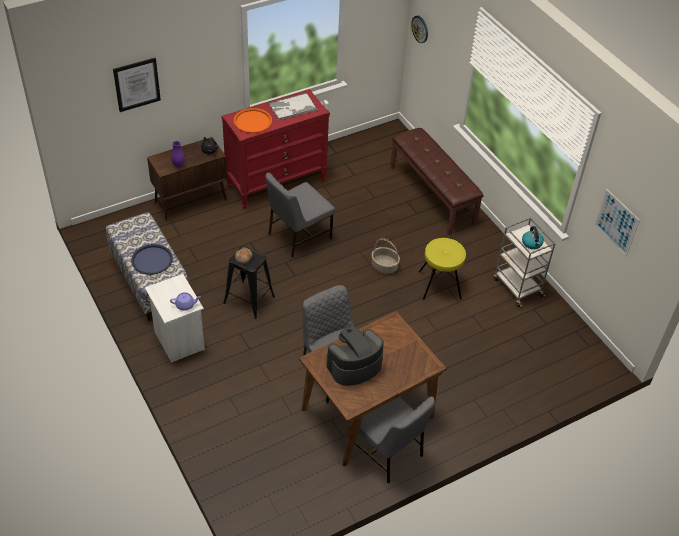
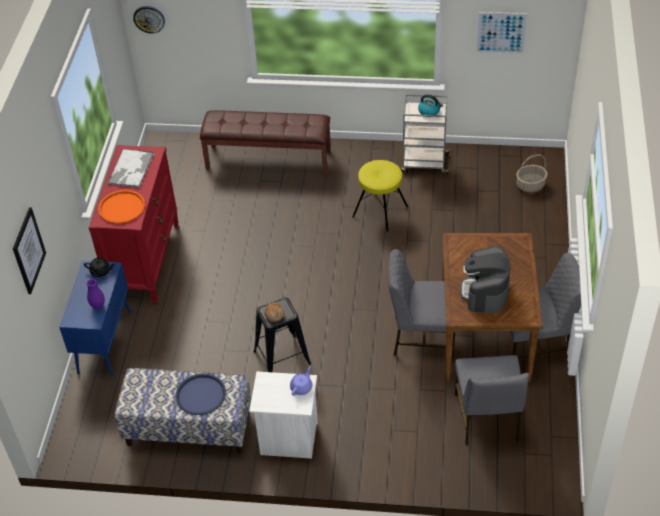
camera: 50 degrees left, 0 degrees up
(191, 201) = (105, 342): brown cabinet -> blue cabinet
(298, 236) = (232, 280): grey chair -> grey chair (487, 418)
(384, 266) = (326, 237): basket -> basket (530, 185)

